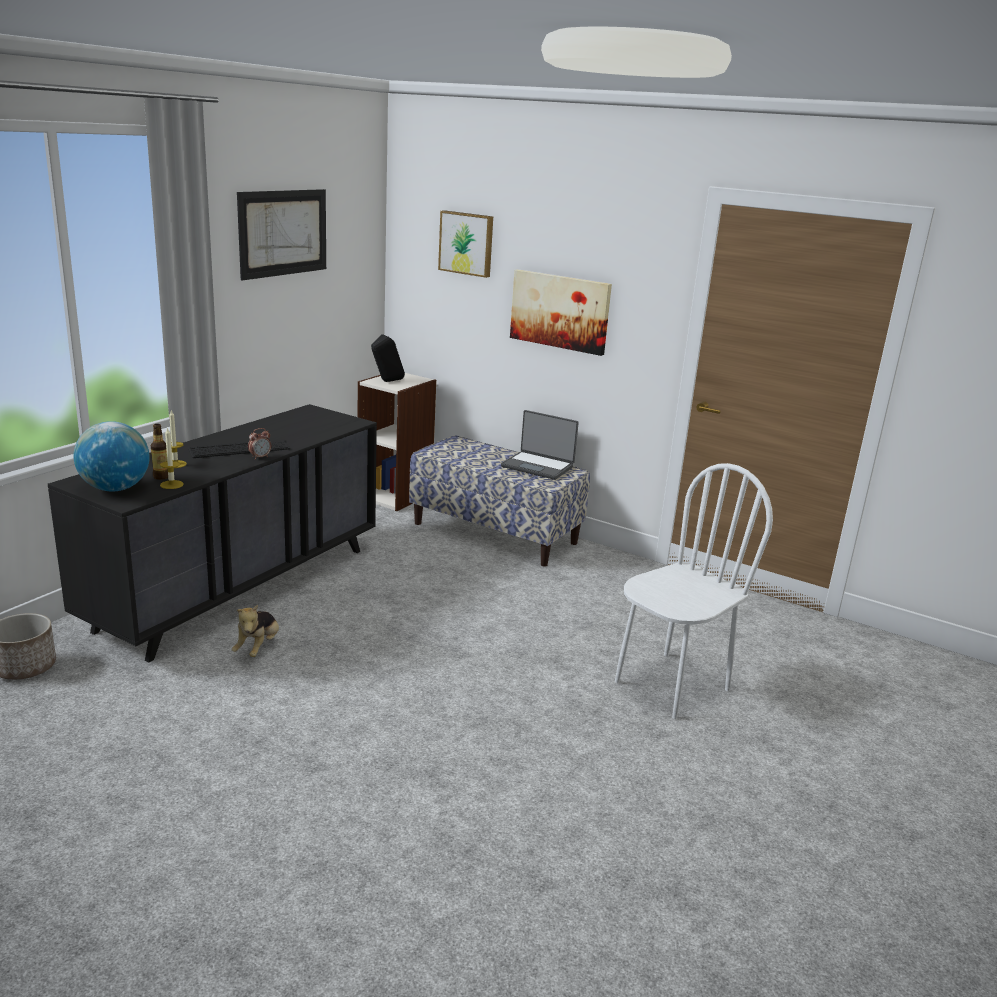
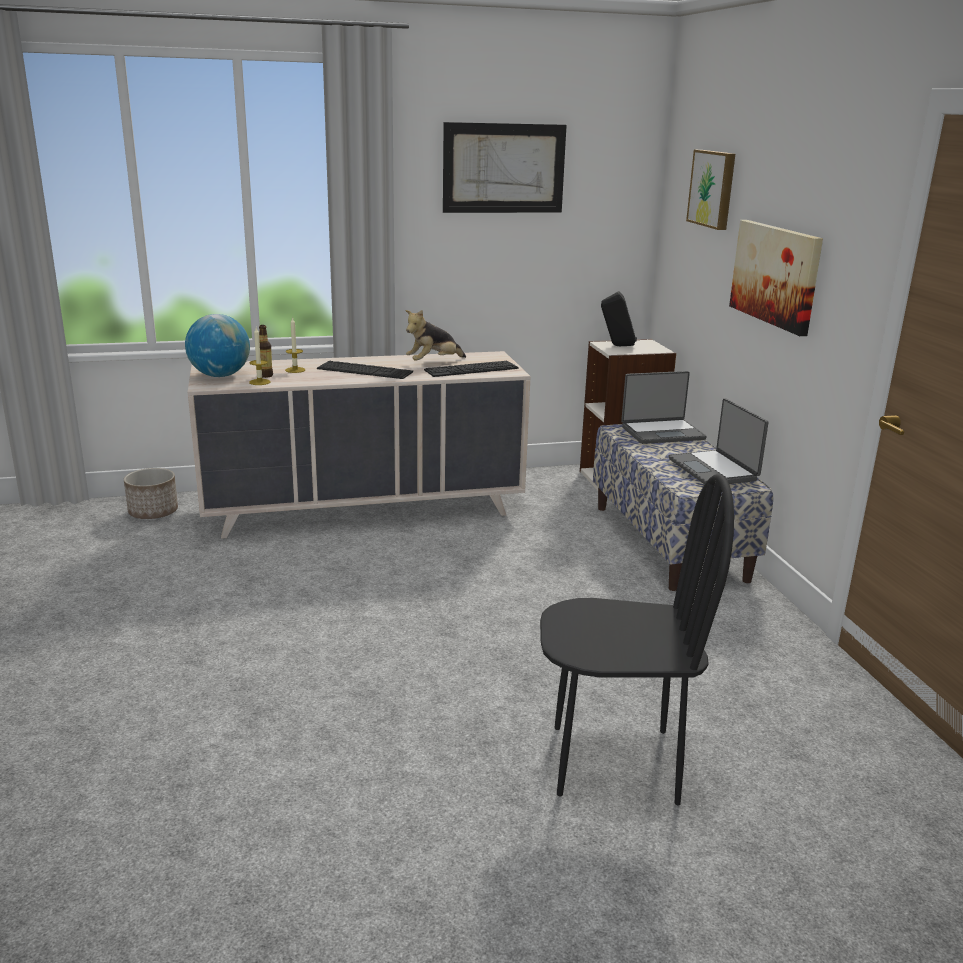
camera: 45 degrees right, 0 degrees up
(239, 587) = (364, 510): black dresser -> beige dresser
(258, 647) = (303, 558): plush toy -> plush toy (433, 362)
(260, 457) = (365, 379): alarm clock -> none
(322, 427) = (471, 369): none -> keyboard
(462, 447) = (662, 432): none -> laptop
(671, 685) = (614, 762): white chair -> black chair

